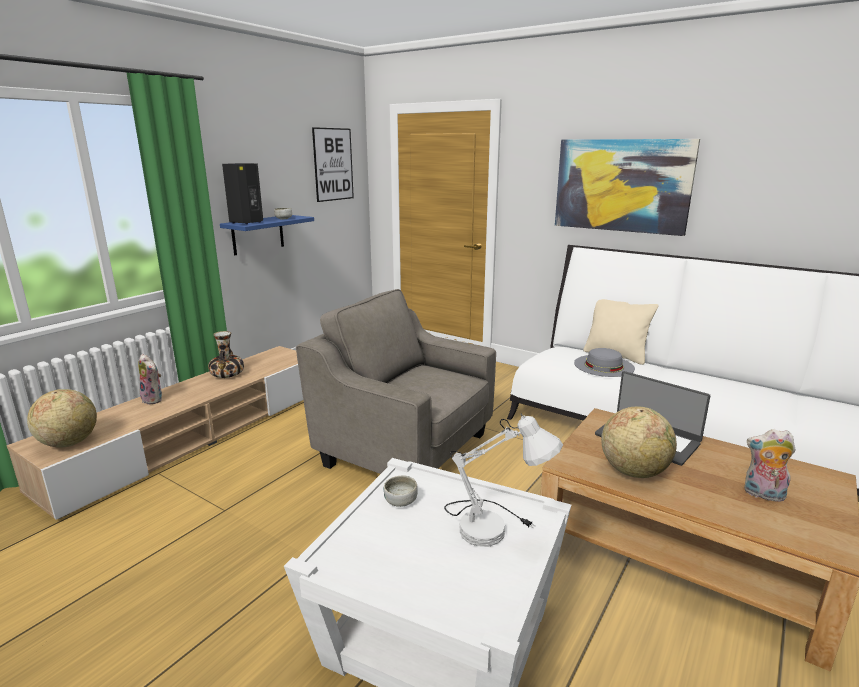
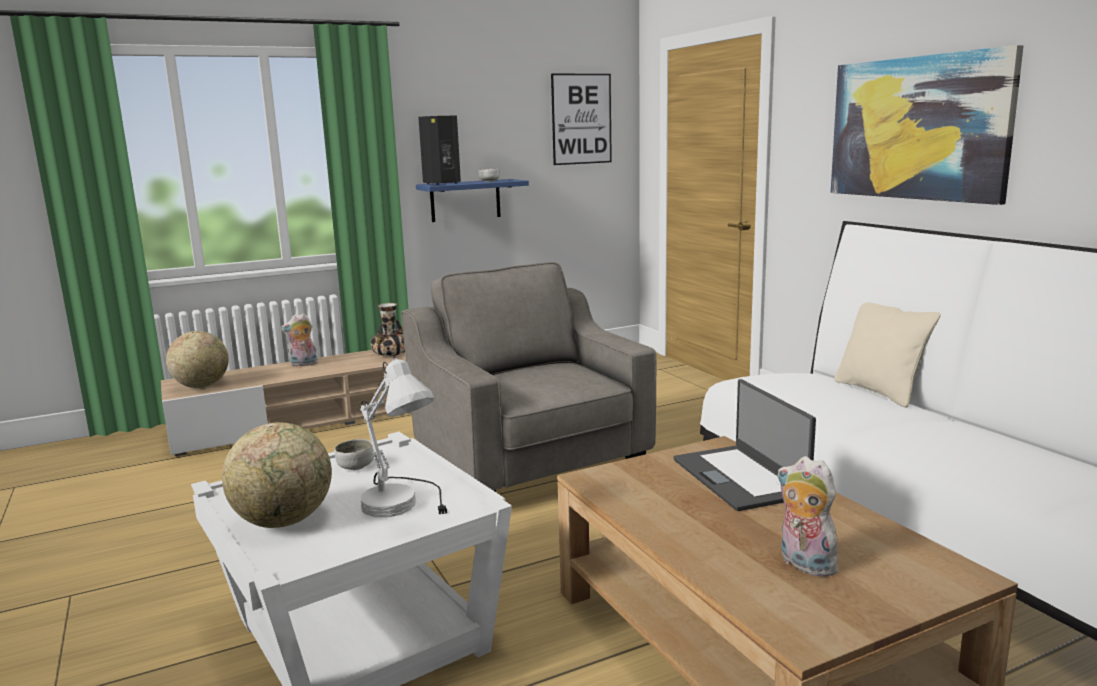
camera: 30 degrees right, 5 degrees down
(154, 399) = (303, 364): plush toy -> plush toy turned 90 degrees clockwise
(604, 365) = (824, 396): grey hat -> none
(633, 471) = (660, 502): globe -> globe (284, 521)

